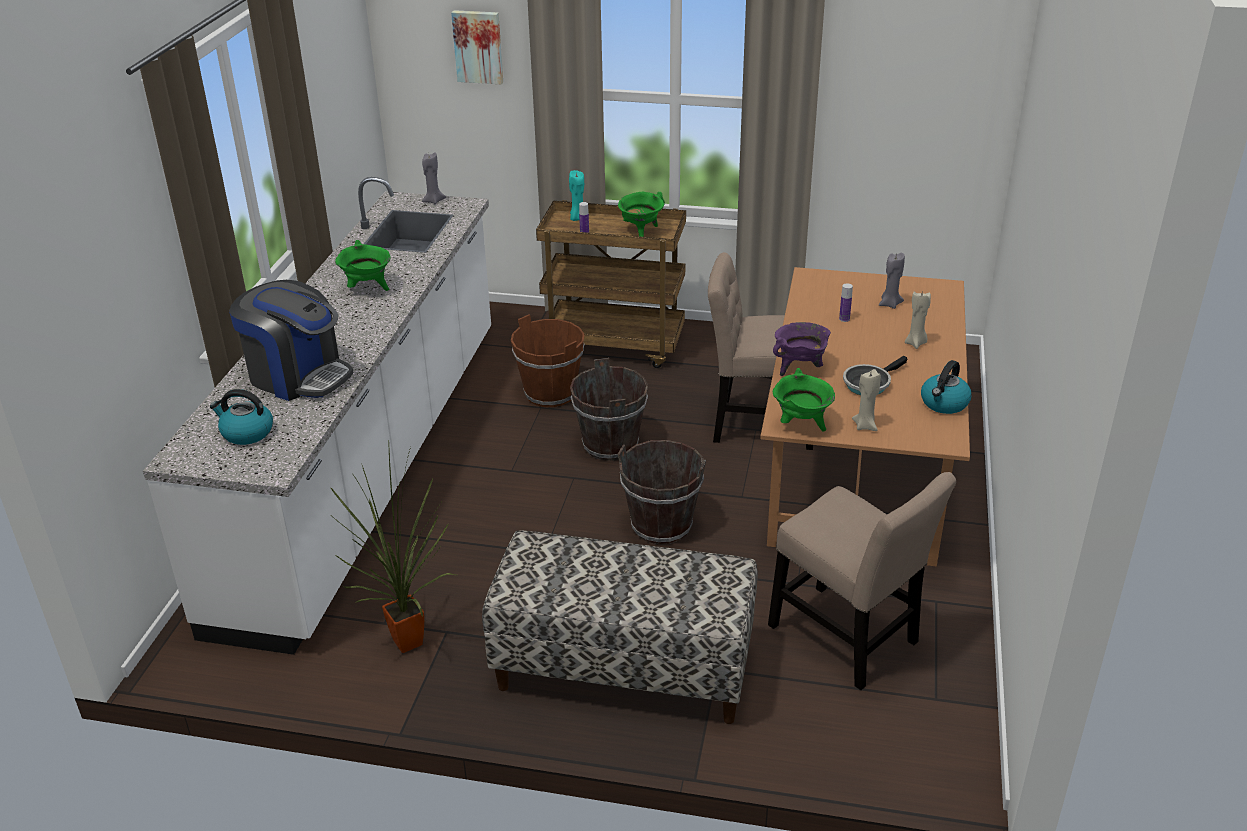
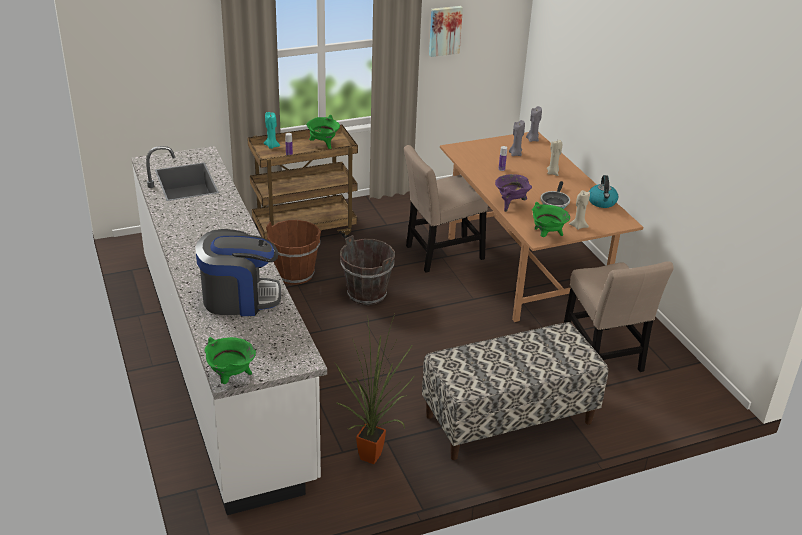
camera: 35 degrees left, 0 degrees up
(246, 433) = (253, 345): kettle -> none
(368, 288) = (210, 227): green cooking pot -> green cooking pot (231, 378)
(433, 201) = (177, 156): grey candle -> grey candle (532, 139)
(478, 46) = (175, 34): picture -> picture (444, 30)
(662, 525) = (446, 331): brown bucket -> none
(848, 639) = (603, 356): beige chair -> beige chair turned 60 degrees clockwise

